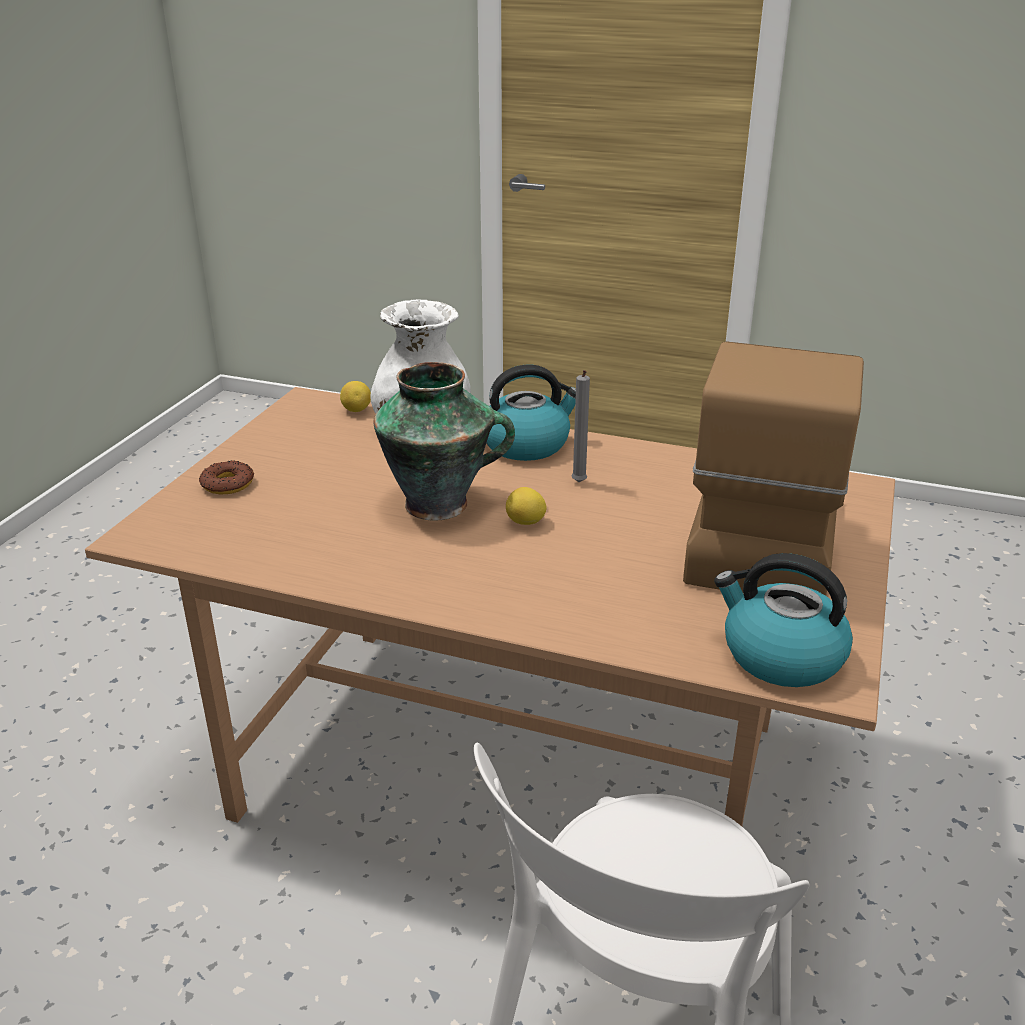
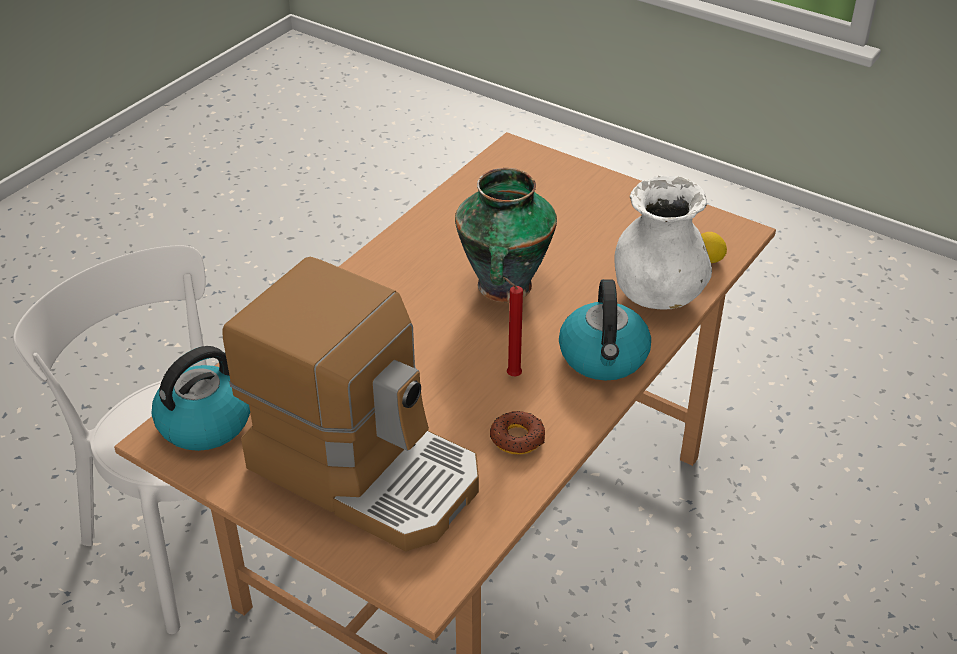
camera: 105 degrees right, 10 degrees up
(227, 484) = (578, 186): donut -> donut (517, 438)
(526, 522) = (455, 329): lemon -> none
(578, 483) = (511, 375): grey candle -> red candle

